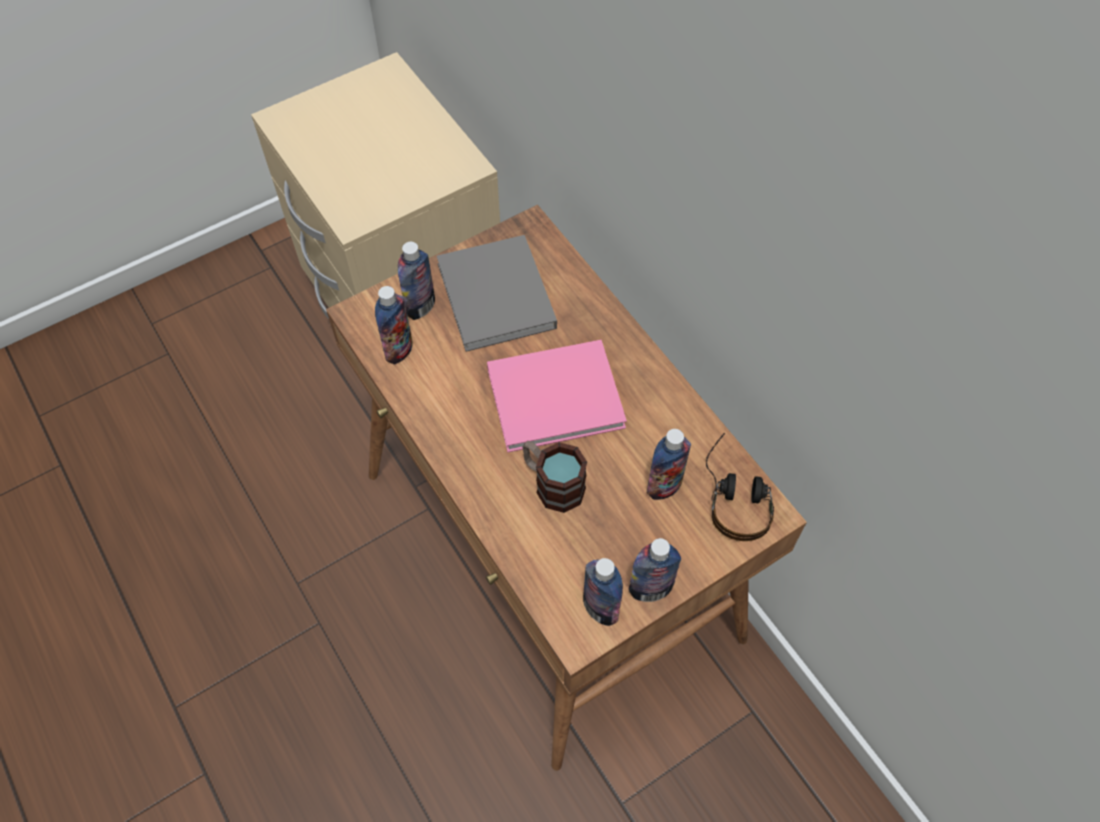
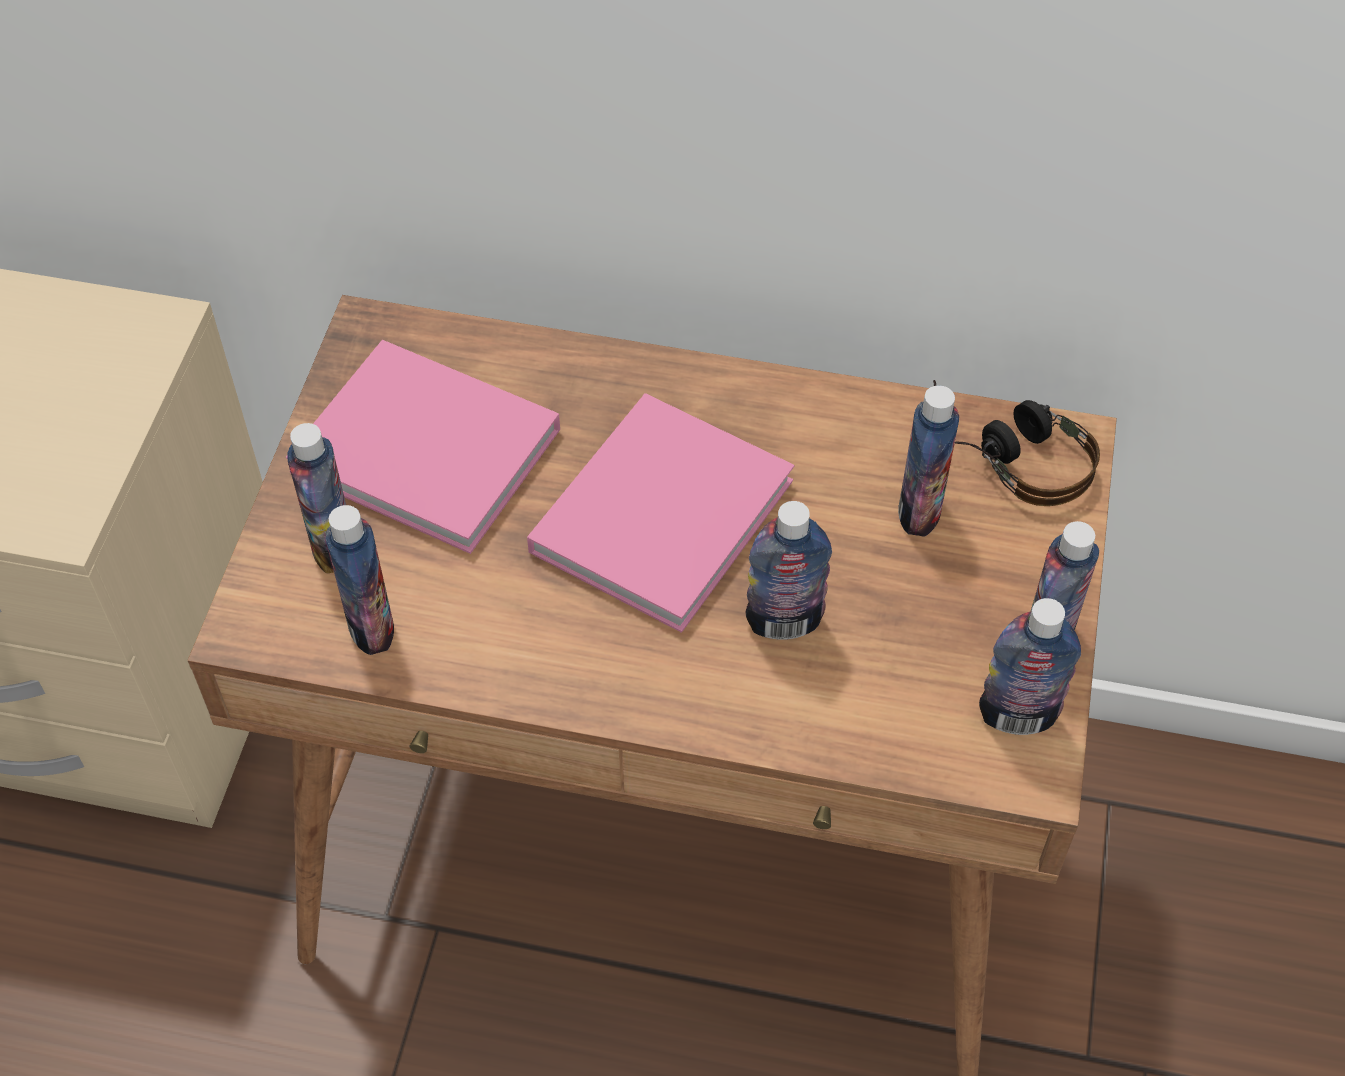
camera: 45 degrees left, 5 degrees down
(497, 299) = (432, 454): grey book -> pink book
(552, 484) = (784, 622): mug -> bottle

